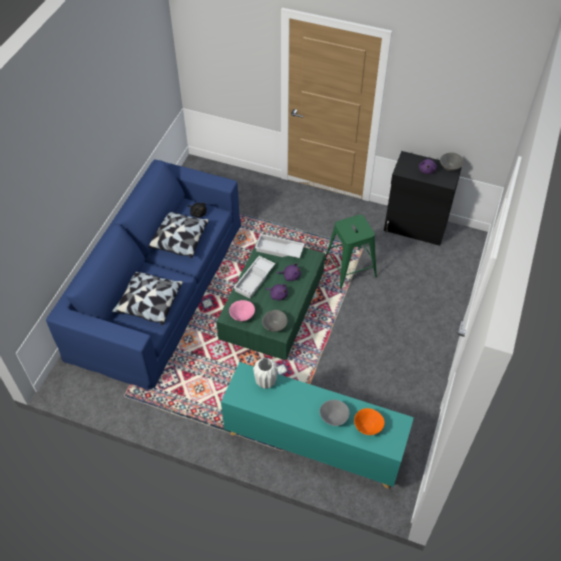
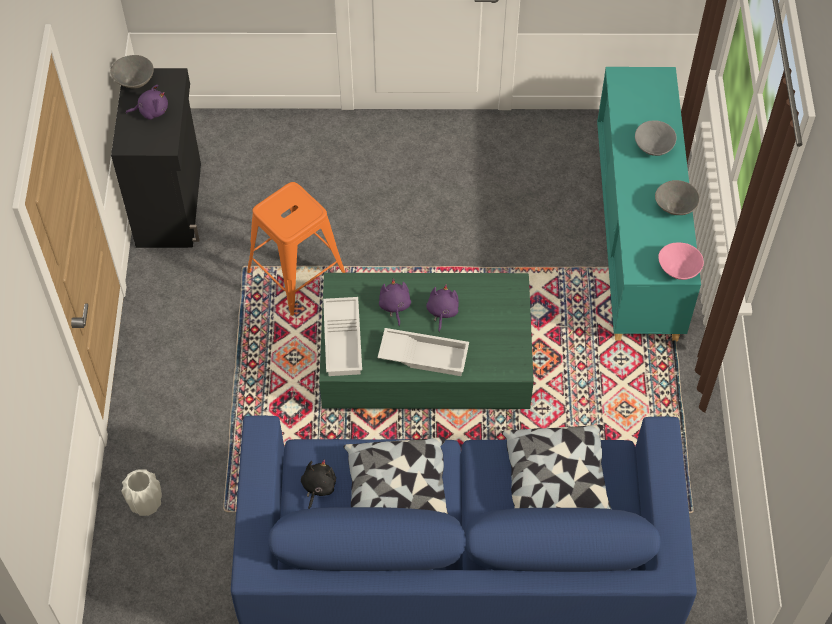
camera: 110 degrees left, 5 degrees up
(242, 316) = (506, 347): pink bowl -> pink bowl (678, 270)
(265, 382) = (641, 240): white vase -> white vase (147, 504)
(275, 326) = (504, 297): grey bowl -> grey bowl (674, 207)
(349, 268) = (296, 274): green stool -> orange stool
(368, 427) = (646, 109): orange bowl -> none

